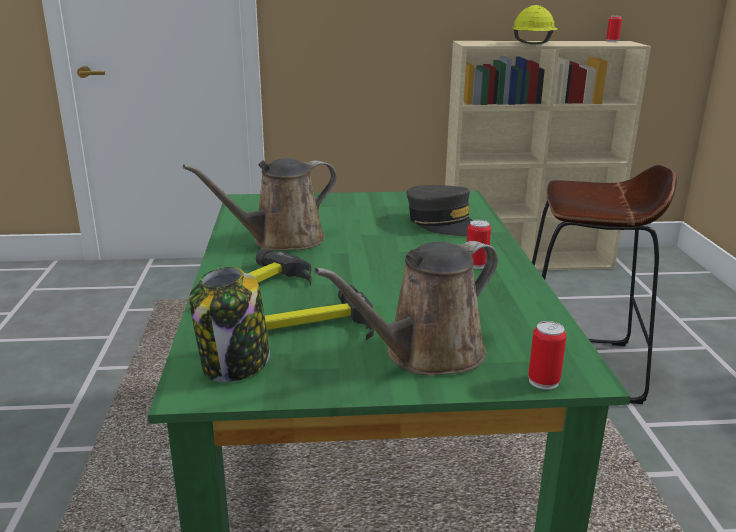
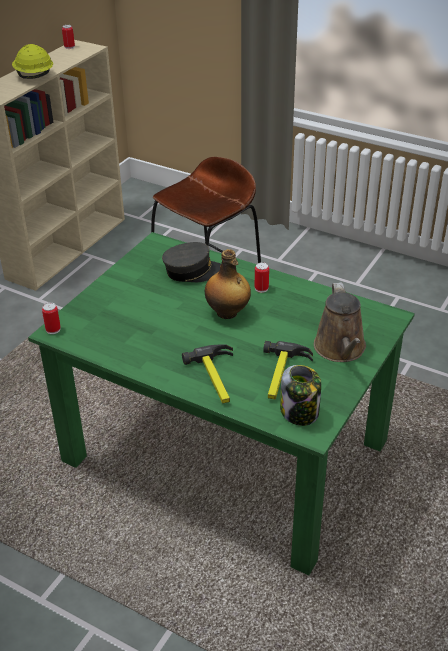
camera: 55 degrees left, 15 degrees up
(281, 240) = (153, 343): brown watering can -> none
(394, 260) = (227, 313): none -> bottle
(543, 381) = (388, 328): can -> can (53, 329)

